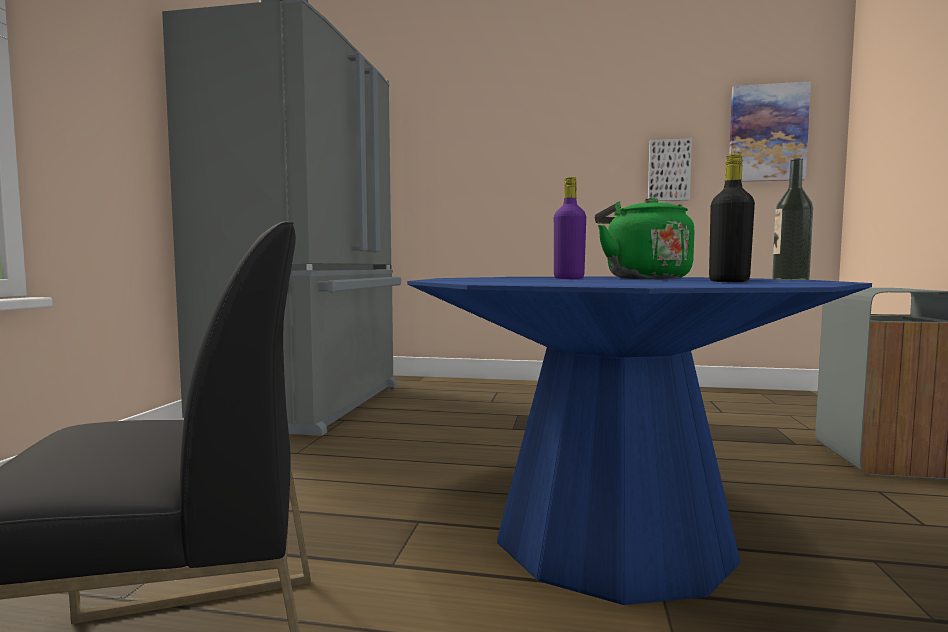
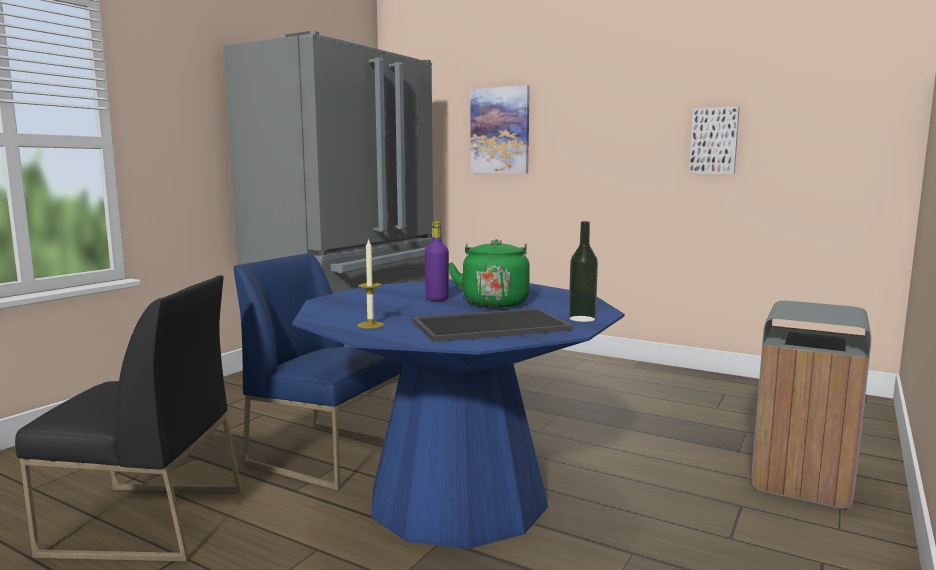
camera: 20 degrees right, 5 degrees up
(389, 509) = (327, 454): none -> blue chair
(588, 283) = (370, 325): none -> candle
(728, 281) = (491, 325): black bottle -> tray
(767, 133) = (829, 99): picture -> picture (500, 130)

